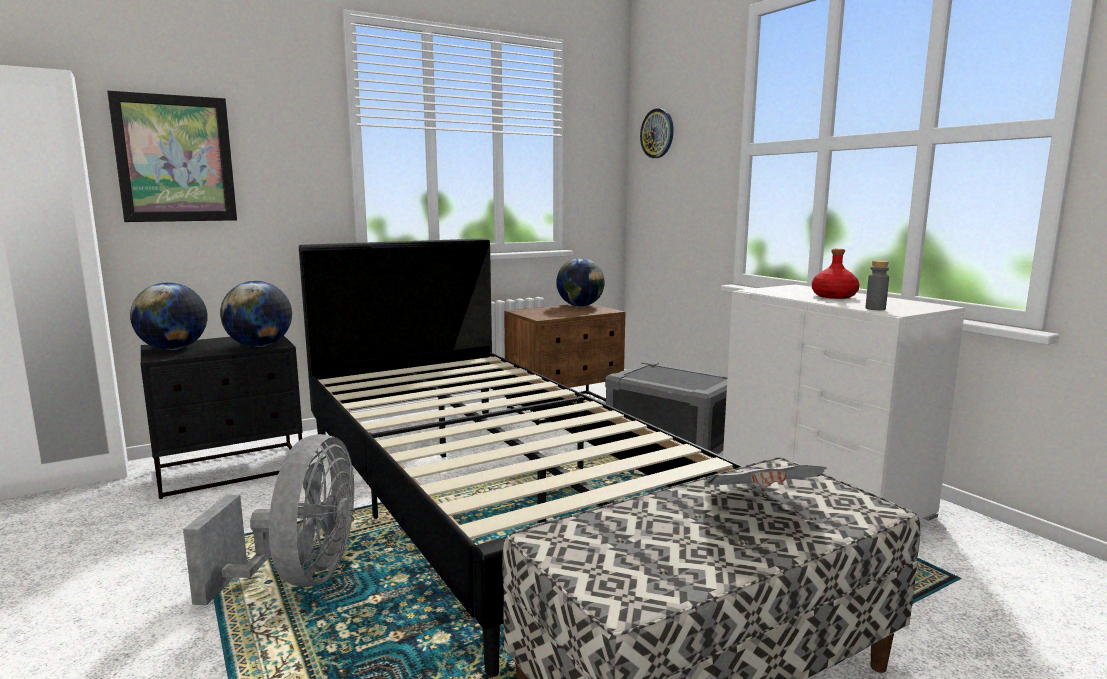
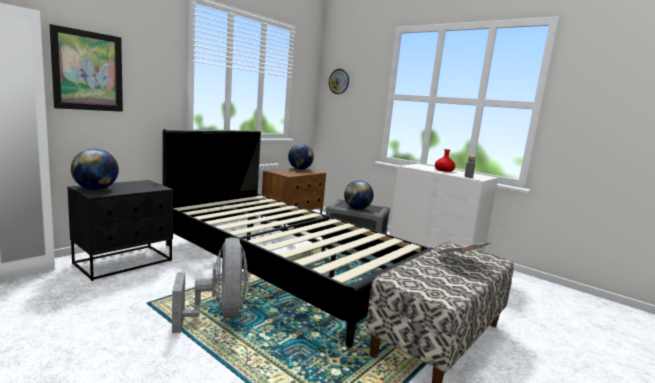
camera: 20 degrees left, 0 degrees up
(260, 346) = (150, 188): globe -> globe (357, 209)

